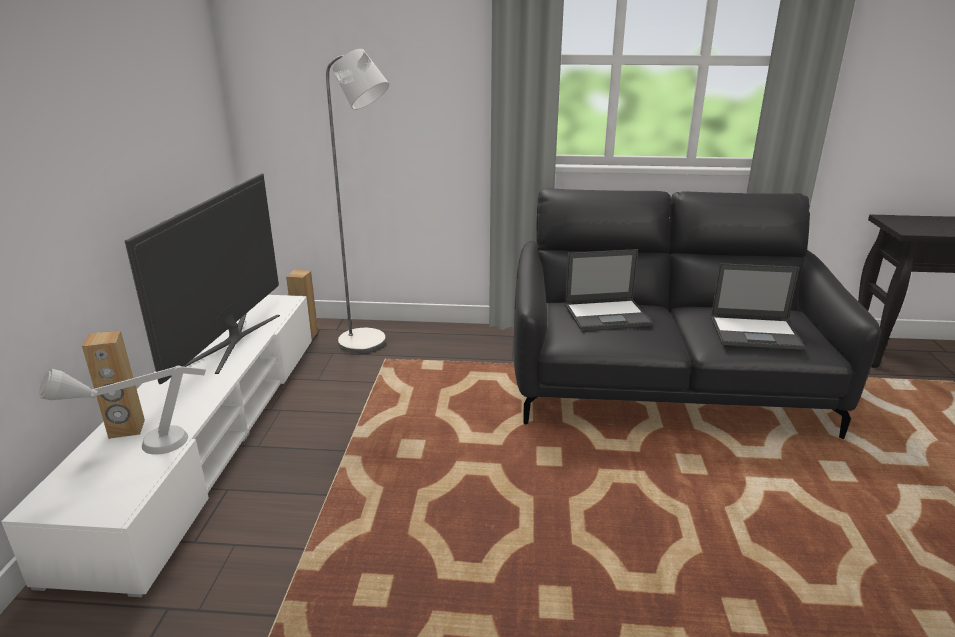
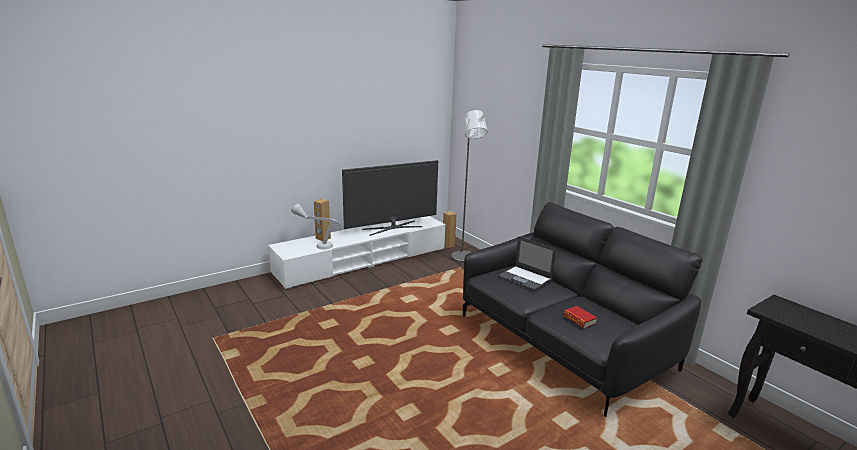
camera: 50 degrees right, 5 degrees down
(756, 333) = (579, 320): laptop -> book

